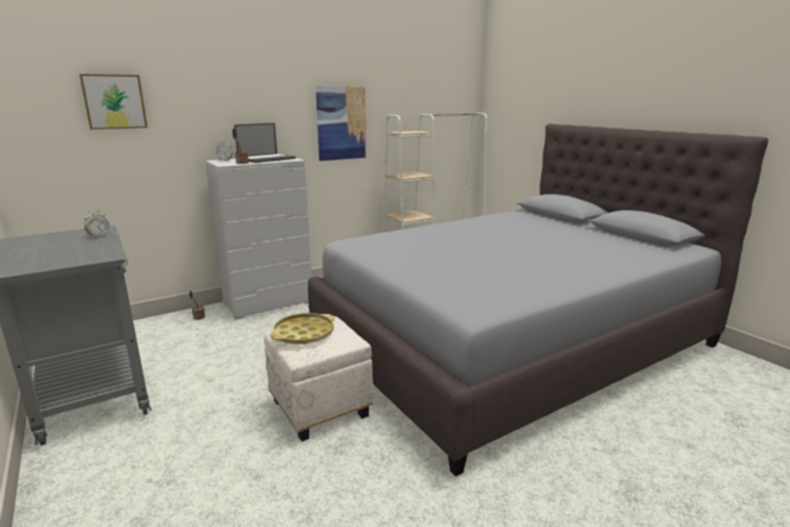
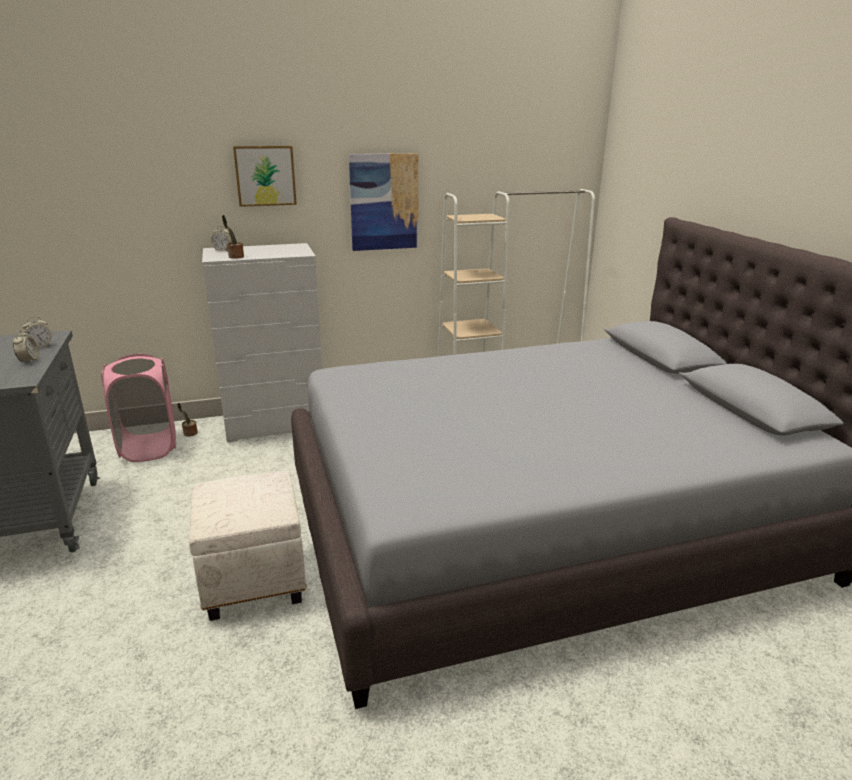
camera: 15 degrees right, 5 degrees up
(100, 245) = (29, 361): none -> alarm clock
(114, 101) = (96, 177): picture -> picture (265, 175)
(167, 331) = (148, 447): none -> pink laundry basket
(267, 159) = (274, 250): laptop -> none
(303, 334) = (230, 493): yellow tray -> none

